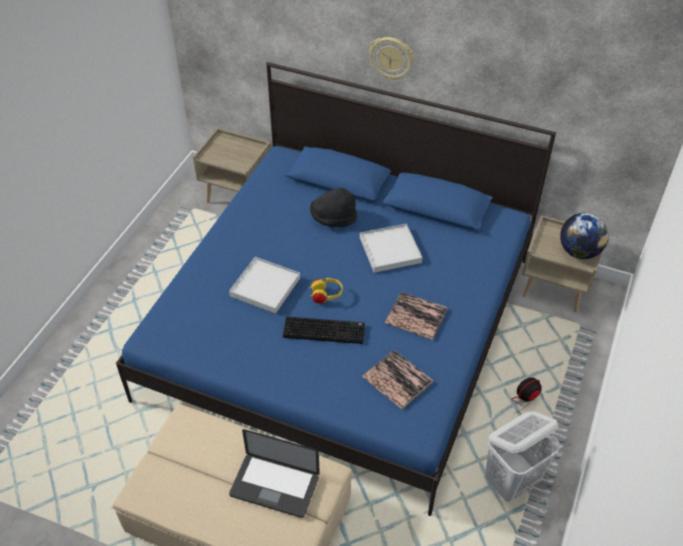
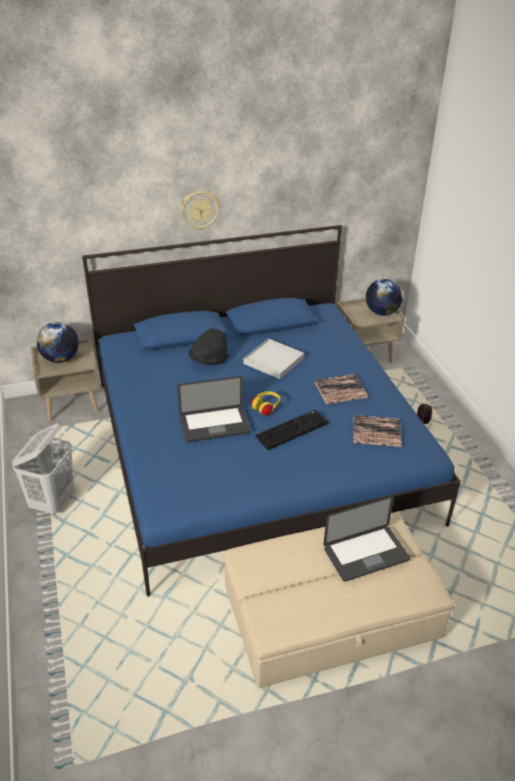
camera: 40 degrees left, 10 degrees down
(229, 151) = (60, 359): none -> globe
(265, 287) = (214, 425): white tray -> laptop
(512, 481) = (468, 475): white laundry basket -> white laundry basket (53, 501)

